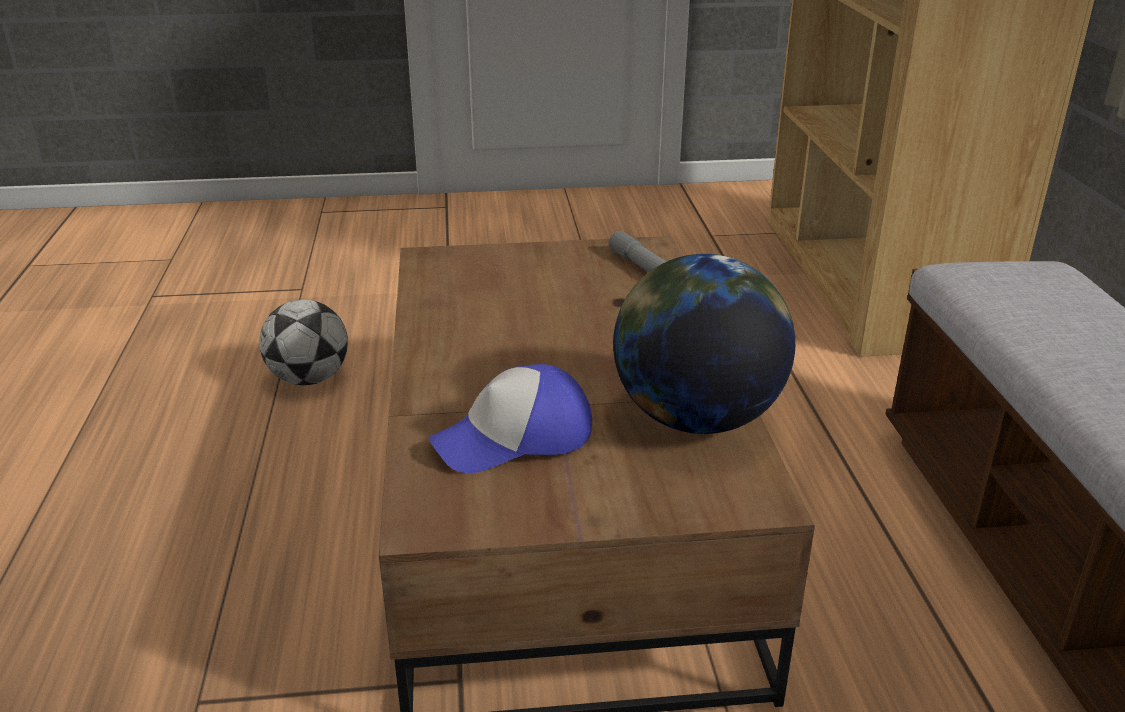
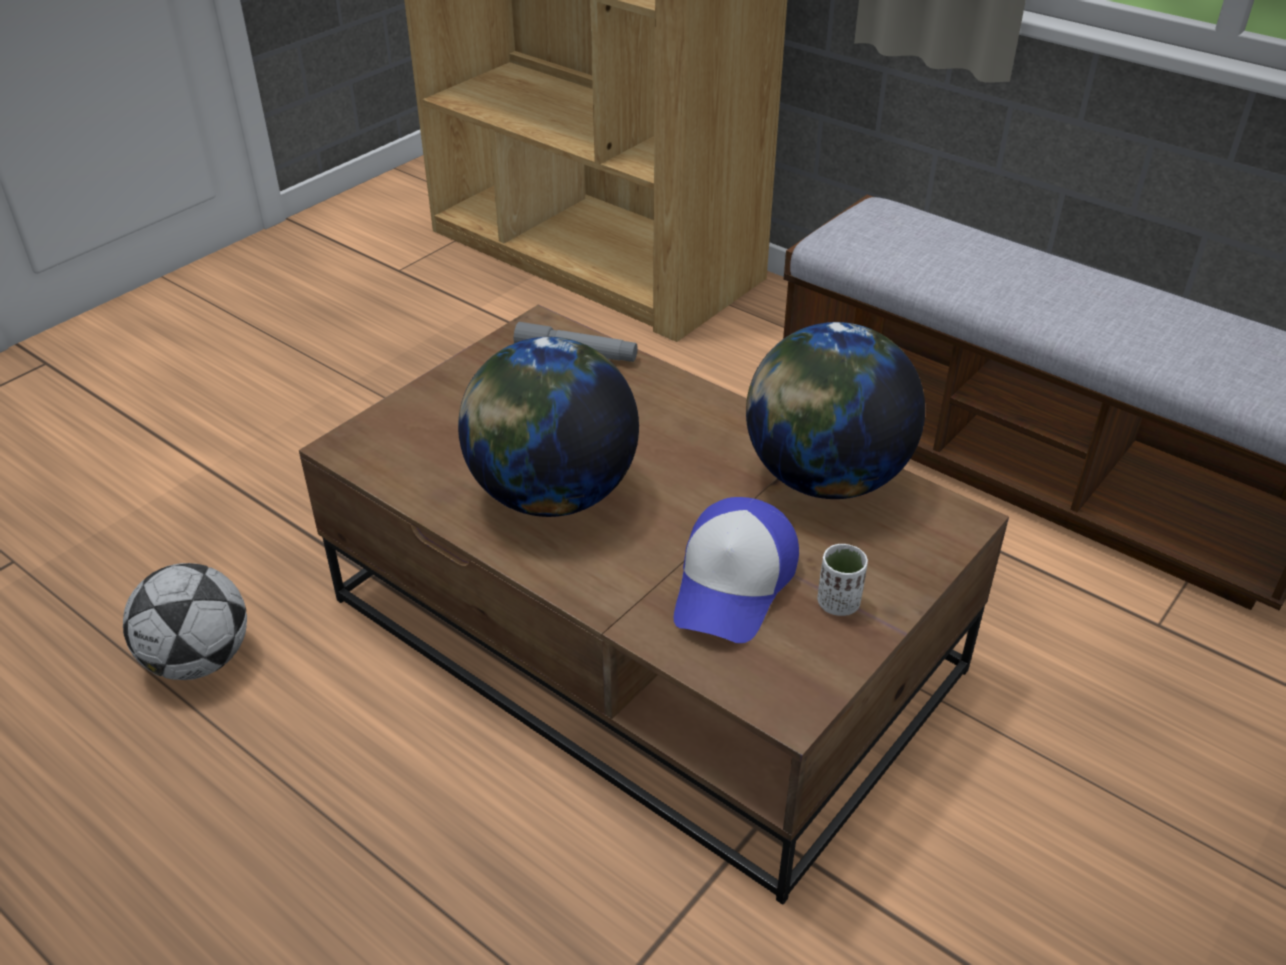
camera: 45 degrees left, 10 degrees up
(492, 333) = (551, 495): none -> globe
(564, 492) = (838, 603): none -> white cup

